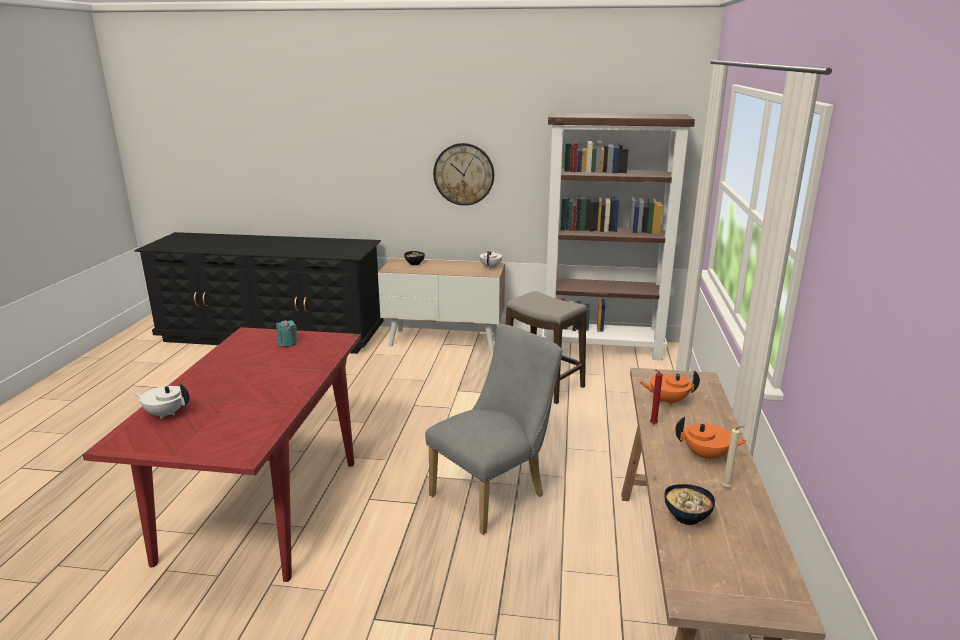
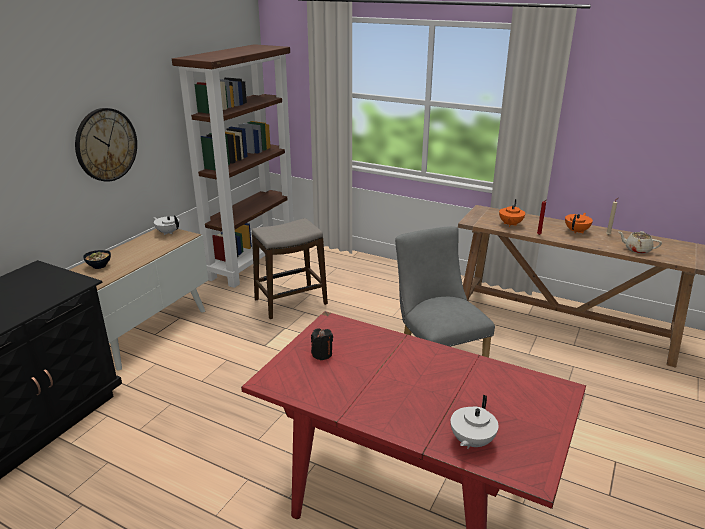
camera: 70 degrees left, 5 degrees up
(287, 343) = (322, 354): turquoise candle -> black candle
(687, 517) = (637, 250): bowl -> beige teapot

